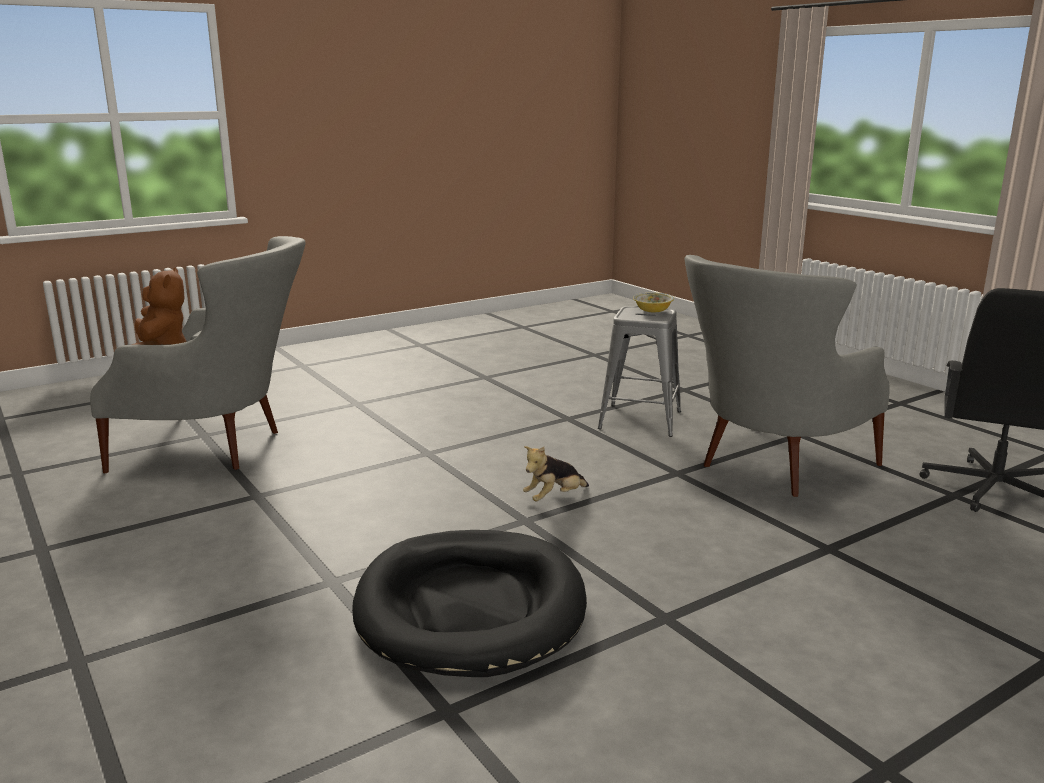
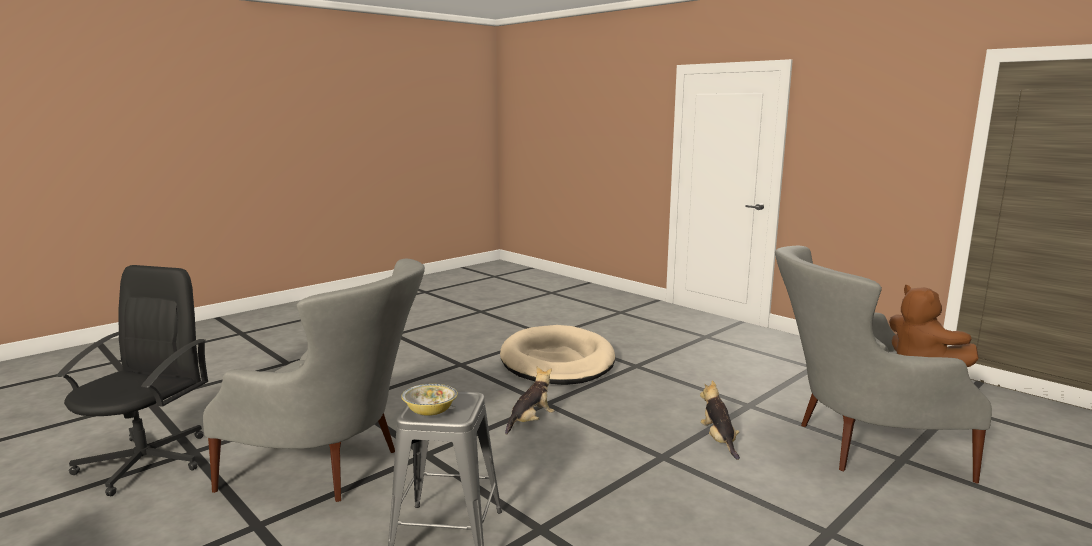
camera: 170 degrees right, 5 degrees down
(352, 462) = (719, 440): none -> plush toy
(470, 608) = (557, 361): black dog bed -> beige dog bed
(769, 468) = (335, 468): grey armchair -> grey armchair turned 75 degrees clockwise

